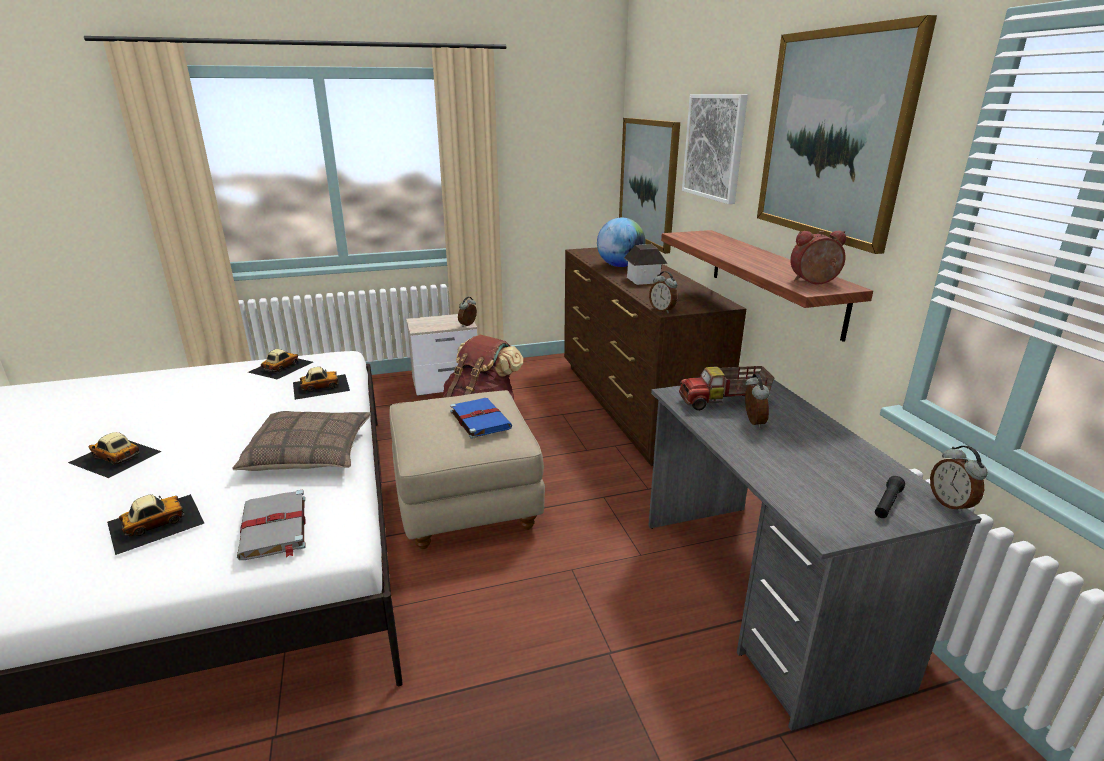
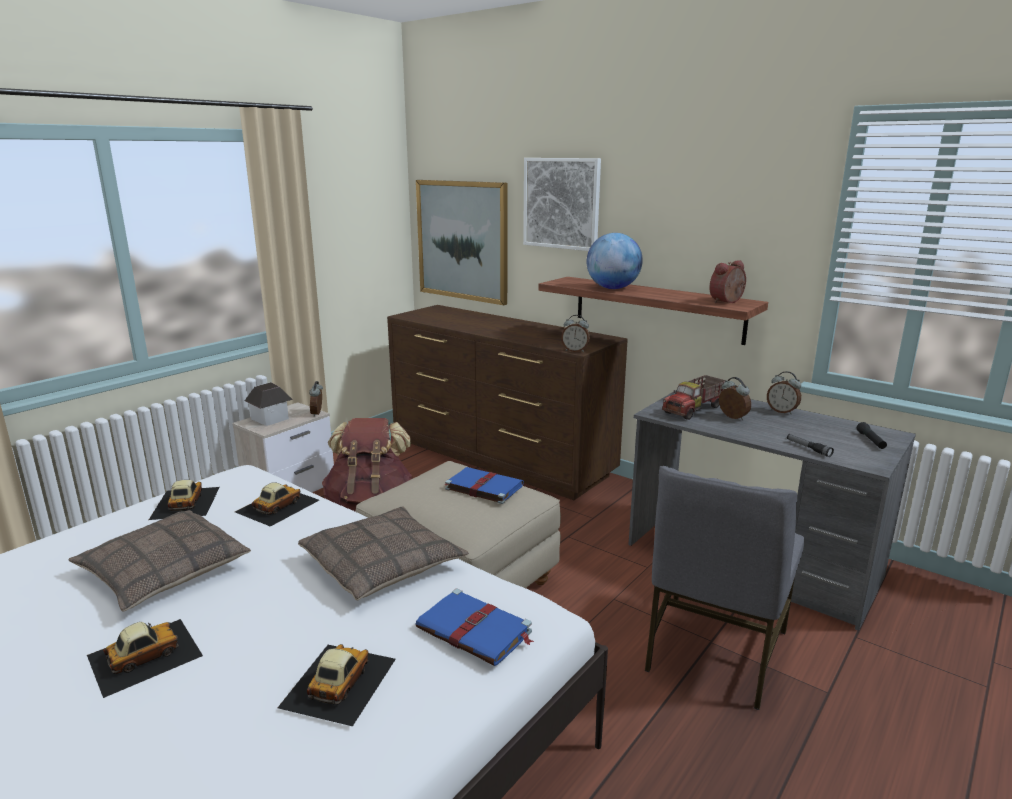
camera: 35 degrees left, 5 degrees down
(115, 457) = (144, 655): toy car -> toy car turned 150 degrees clockwise
(202, 409) = (163, 571): none -> pillow
(274, 528) = (475, 631): grey book -> blue book
(600, 662) = (713, 651): none -> grey chair
(620, 266) = (468, 323): globe -> globe (612, 288)
(643, 280) = (512, 330): toy house -> toy house (270, 419)
(779, 484) = (808, 448): none -> flashlight
(833, 136) = (708, 190): picture -> none
(950, 504) = (894, 431): alarm clock -> alarm clock (782, 411)

